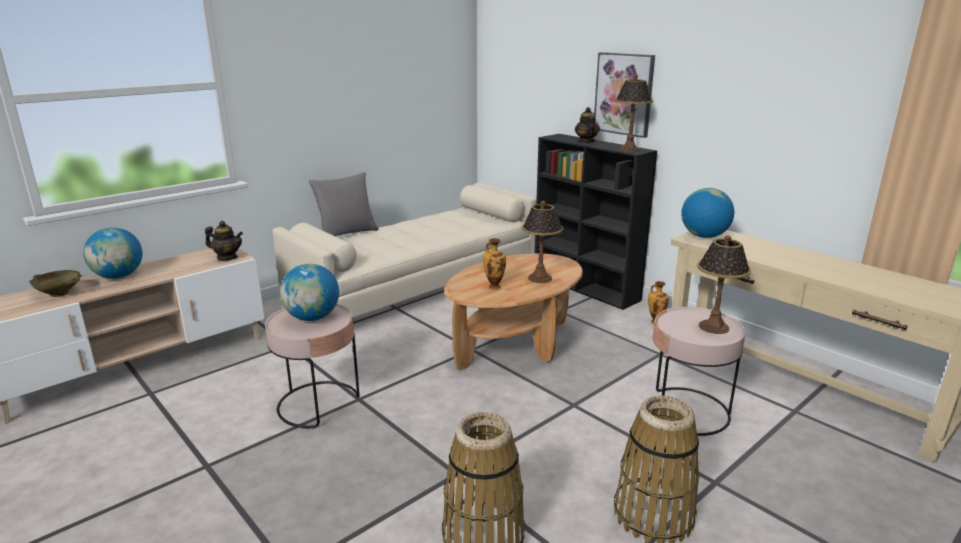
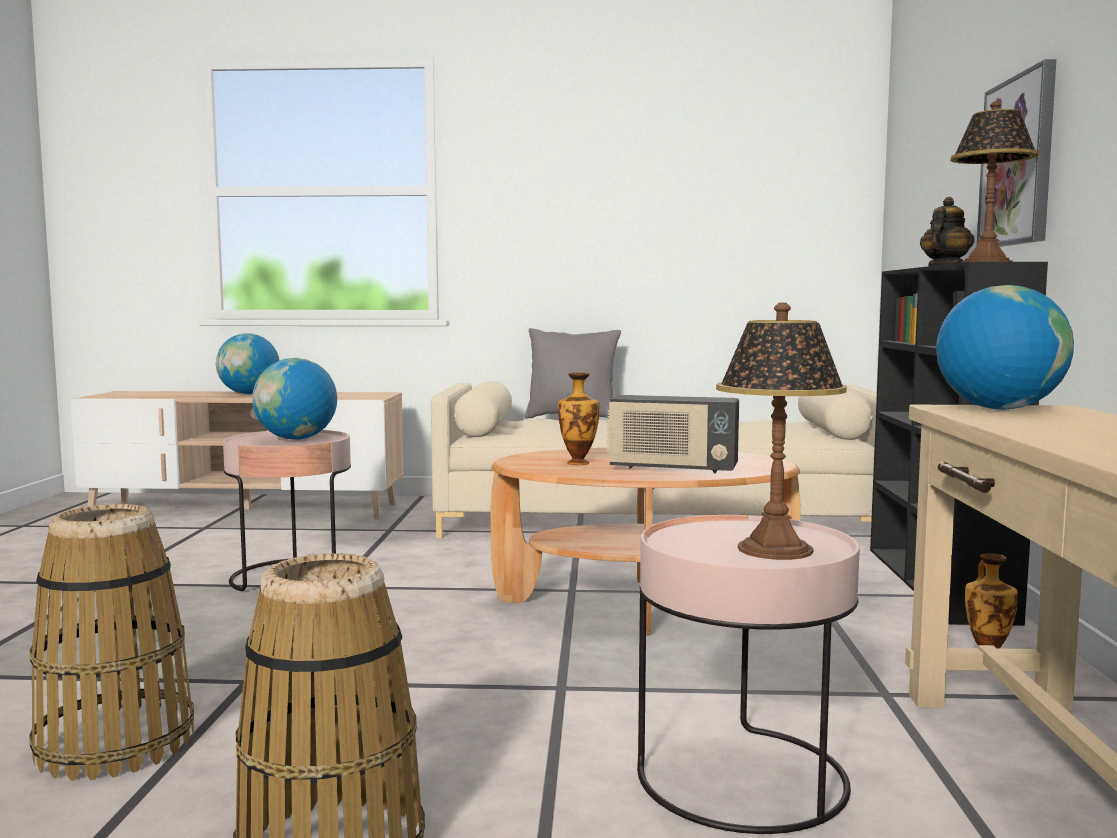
camera: 45 degrees right, 15 degrees down
(59, 293) = (182, 394): beige bowl -> none
(227, 257) = (363, 397): teapot -> none
(540, 278) = (672, 469): table lamp -> radio

